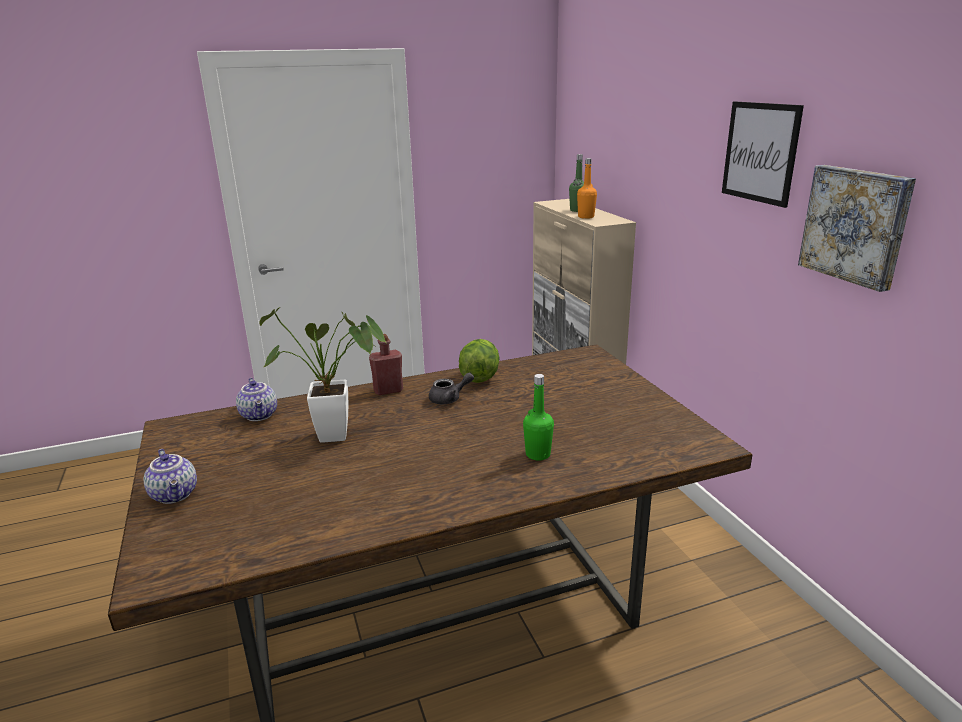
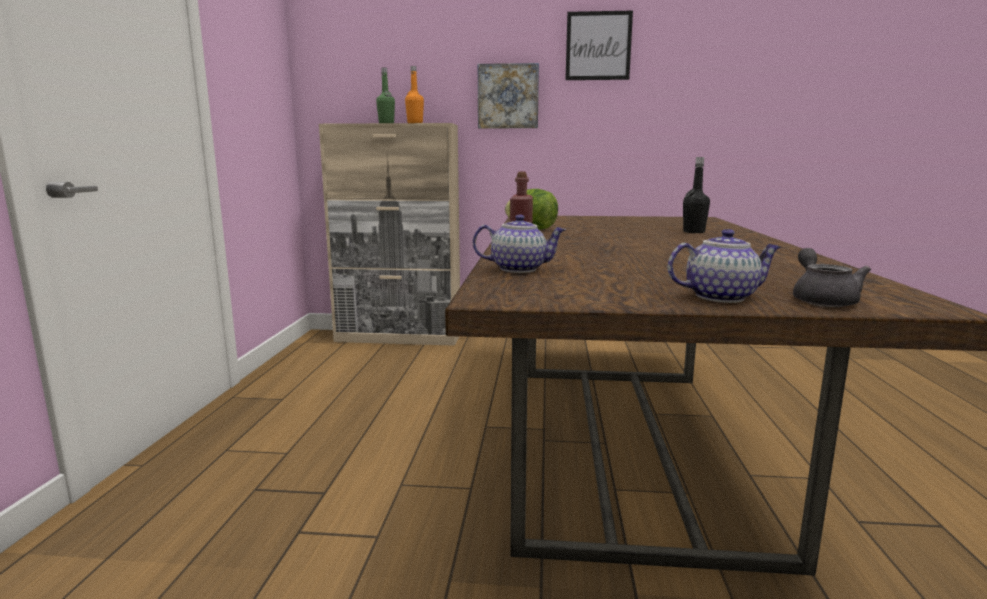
camera: 65 degrees left, 10 degrees down
(342, 435) = (612, 254): potted plant -> none
(449, 399) = (567, 235): grey teapot -> grey teapot (822, 300)
(538, 454) = (694, 232): green bottle -> black bottle
(856, 225) = (685, 80): picture -> picture (508, 96)

